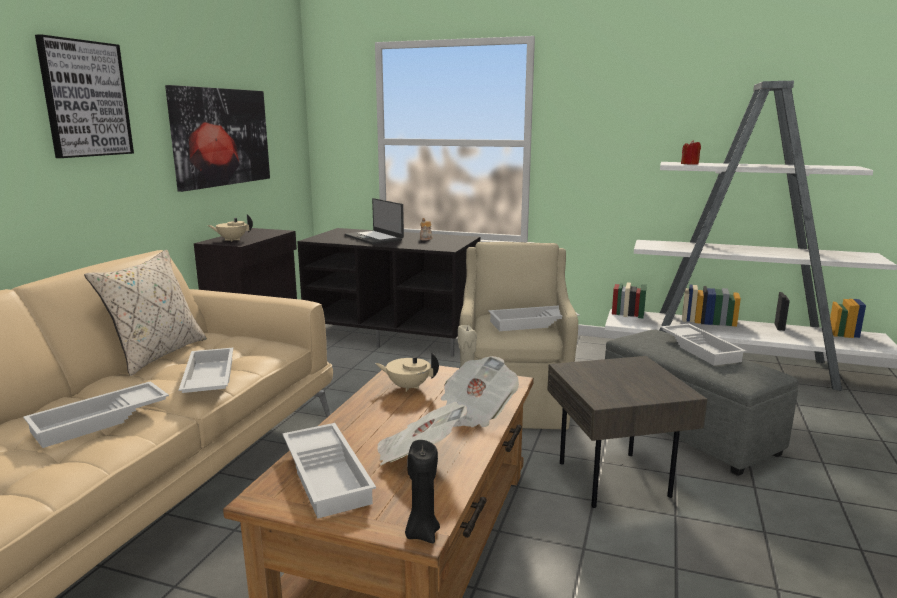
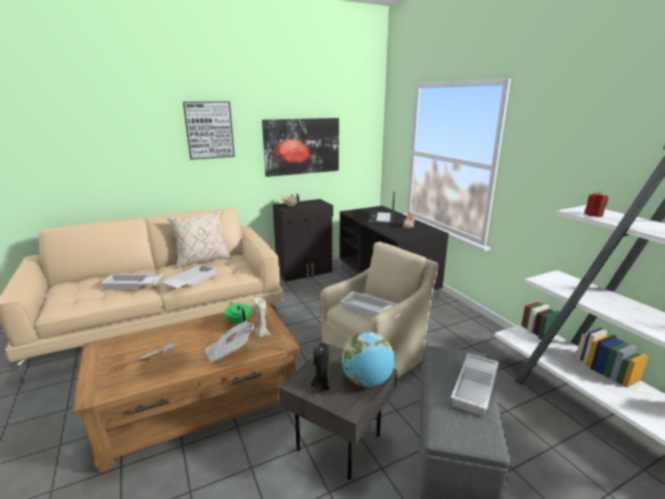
camera: 45 degrees right, 5 degrees up
(329, 475) = (127, 350): white tray -> none
(408, 387) = (239, 321): beige teapot -> green teapot
(422, 533) = (90, 397): black candle -> black candle (320, 387)
(646, 371) = (367, 381): none -> globe

